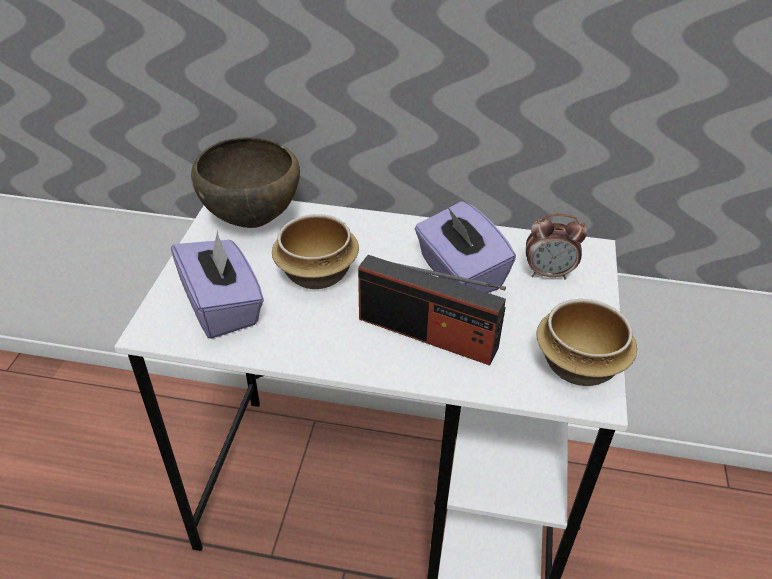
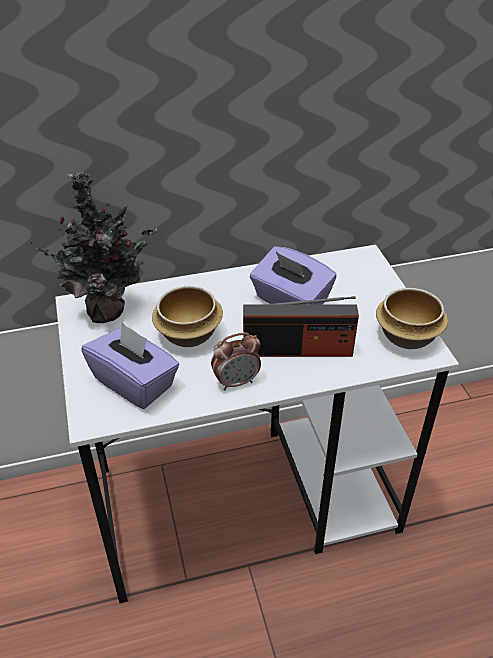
camera: 25 degrees left, 0 degrees up
(253, 220) = (108, 309): brown bowl -> potted plant
(548, 273) = (349, 281): alarm clock -> alarm clock (236, 382)

